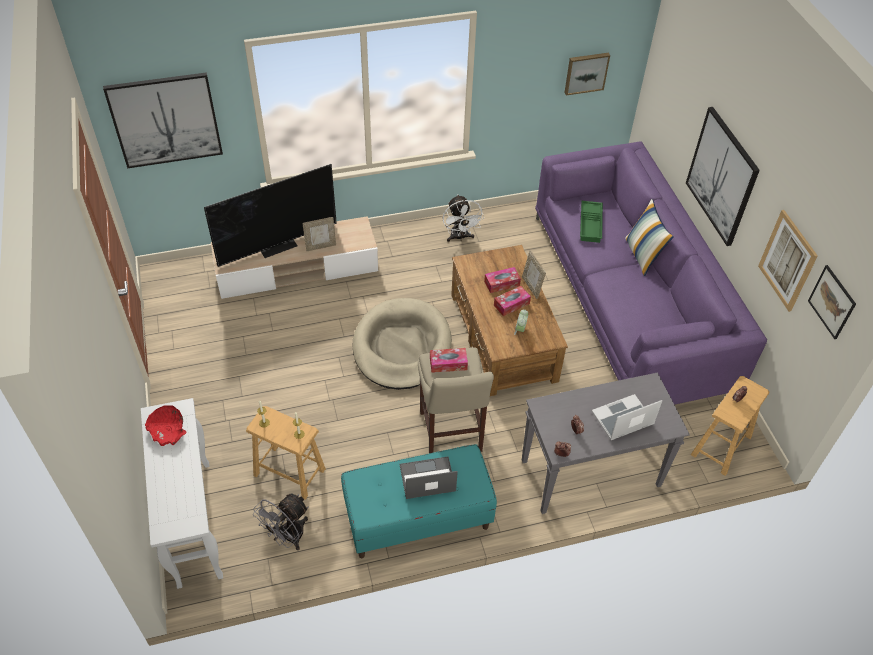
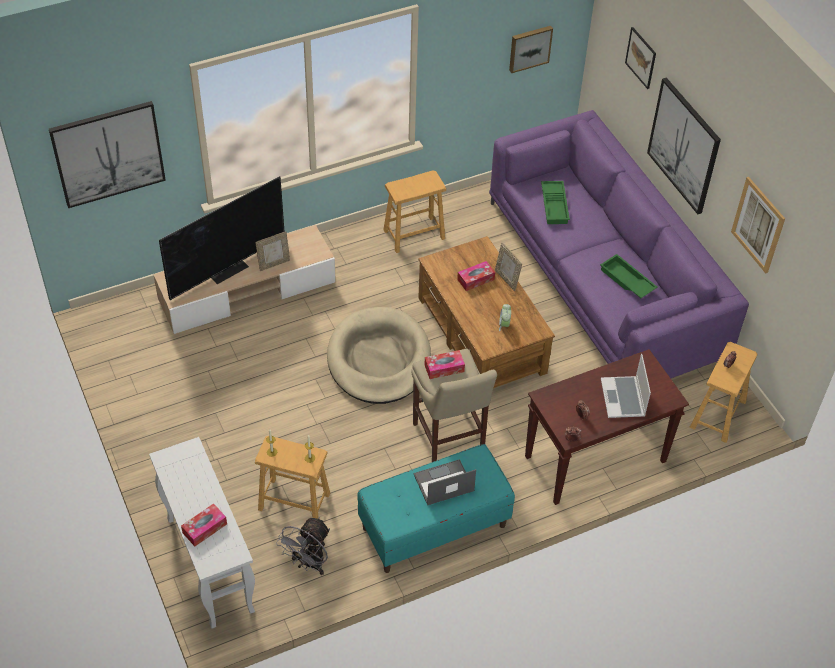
camera: 10 degrees left, 0 degrees up
(168, 430) = (183, 471): red bowl -> none
(460, 237) = (414, 234): white fan -> brown stool
(511, 304) = (490, 300): tissue box -> tissue box (204, 528)
(589, 474) = (594, 460): grey console table -> brown console table
(622, 419) = (623, 399): laptop -> laptop turned 60 degrees counterclockwise
(643, 255) = (613, 232): pillow -> none
(647, 303) = (626, 281): none -> green tray
(832, 302) = (803, 260): picture -> picture (641, 57)

